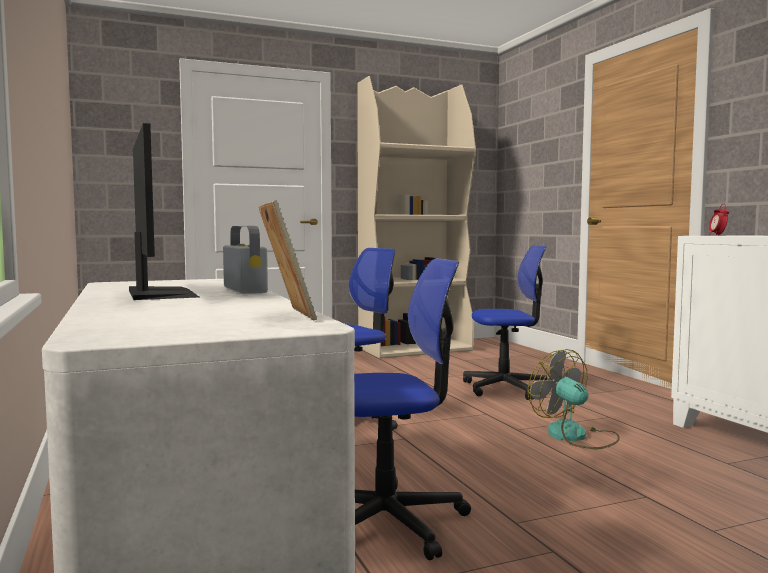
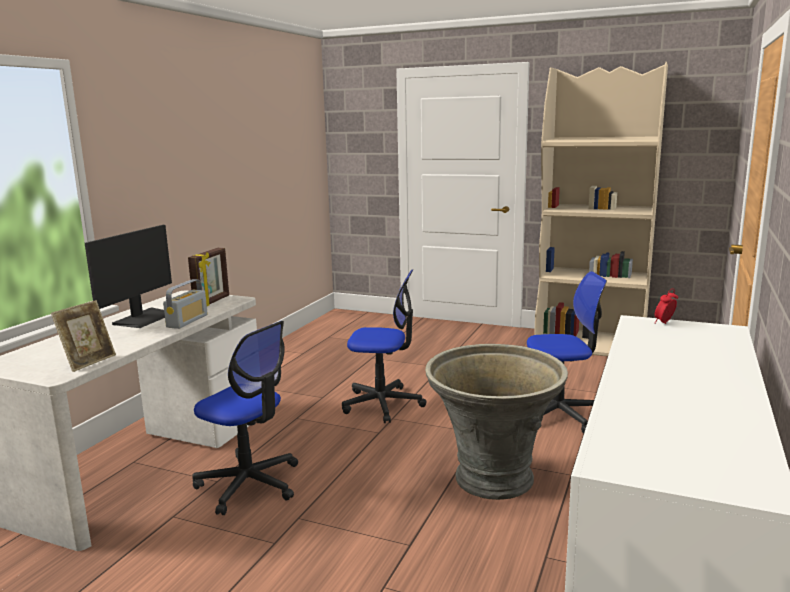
camera: 45 degrees right, 10 degrees up
(198, 282) = (212, 302): none -> picture frame
(506, 388) = (560, 414): office chair -> office chair turned 45 degrees counterclockwise
(575, 436) = (492, 479): fan -> grey planter

